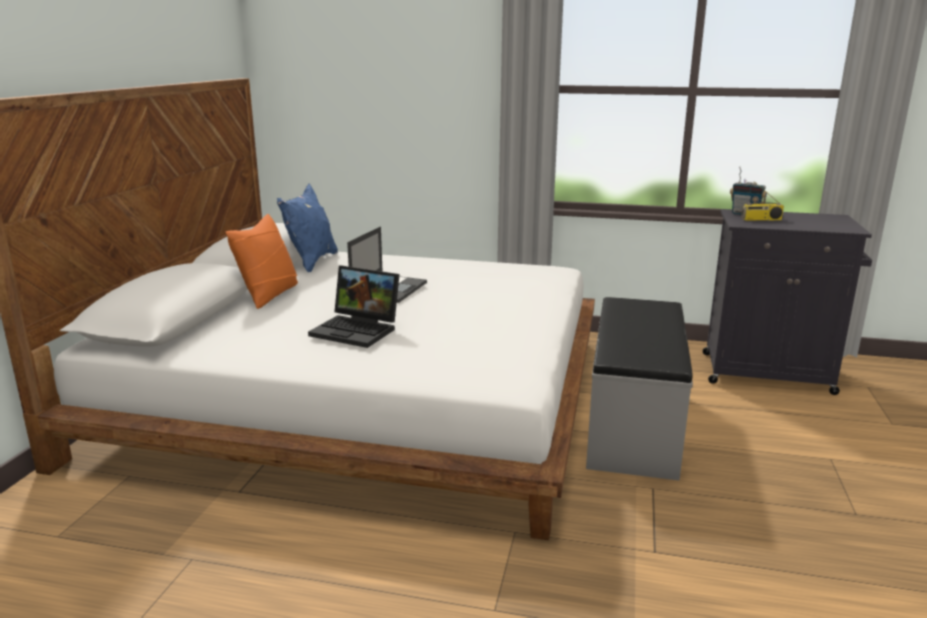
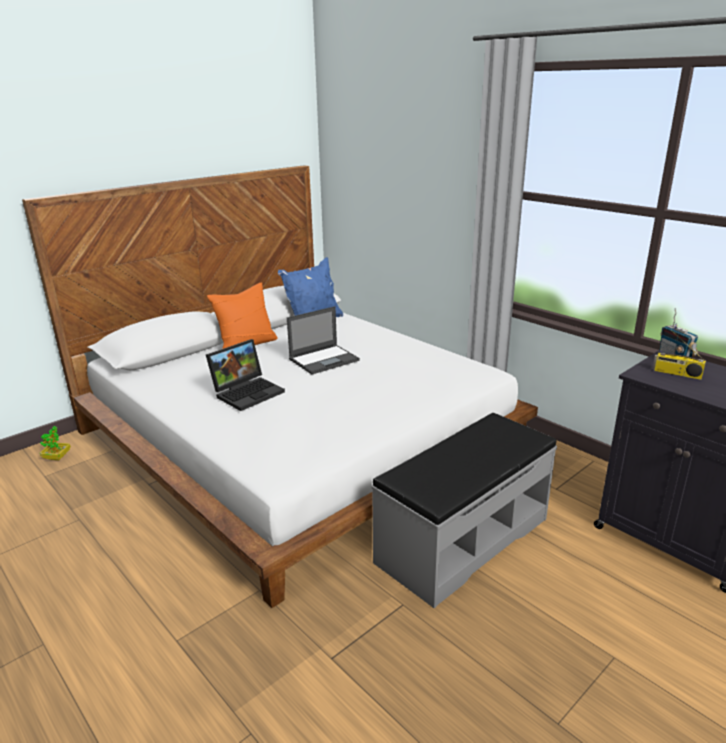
camera: 35 degrees right, 5 degrees up
(46, 510) = (57, 457): none -> potted plant
(358, 330) = (248, 392): laptop -> laptop turned 105 degrees counterclockwise

